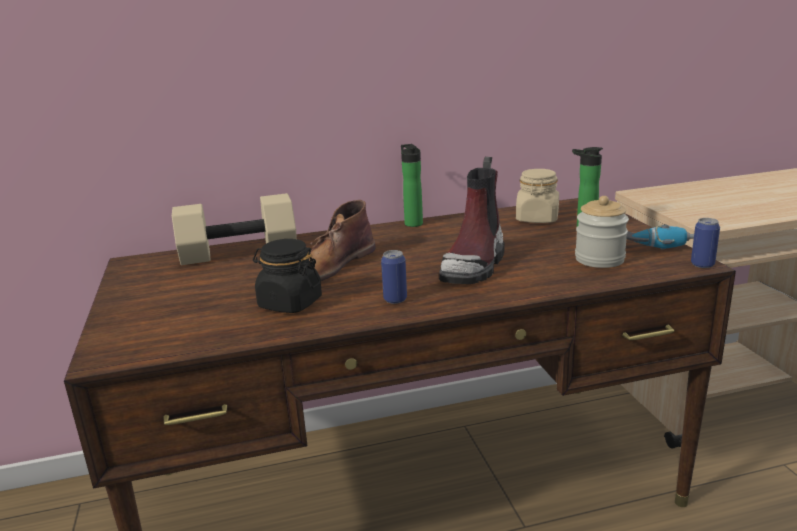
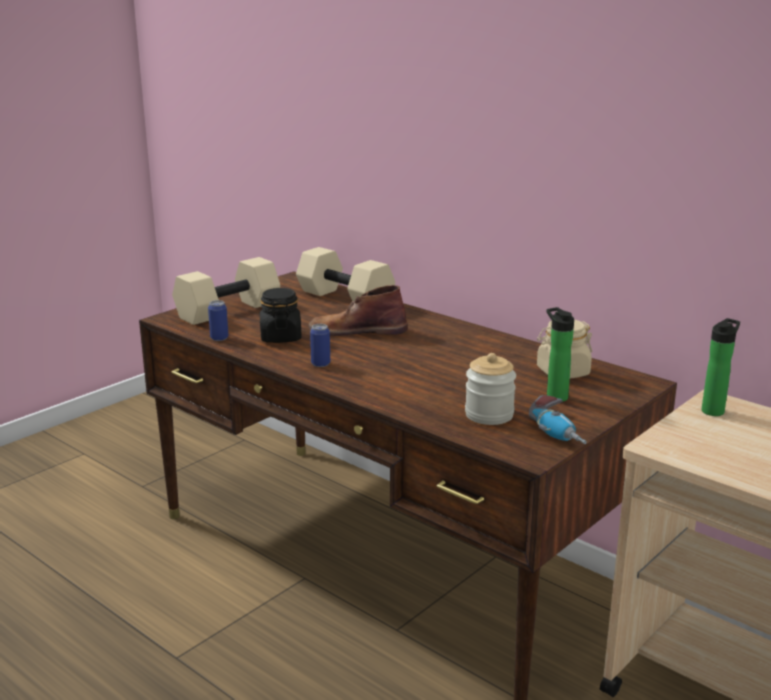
camera: 55 degrees right, 0 degrees up
(157, 315) = (228, 311): none -> beige dumbbell
(412, 223) = (480, 331): bottle -> bottle (714, 410)
(474, 265) = (414, 373): boot -> none
(702, 264) = (533, 459): can -> can (219, 338)

